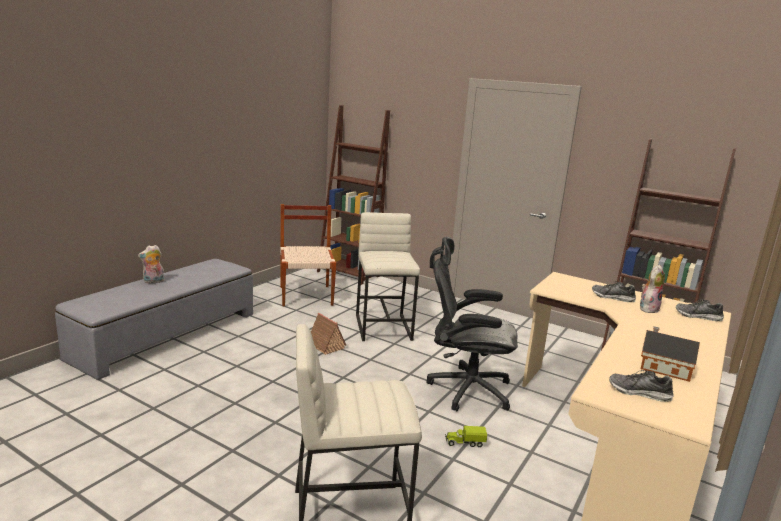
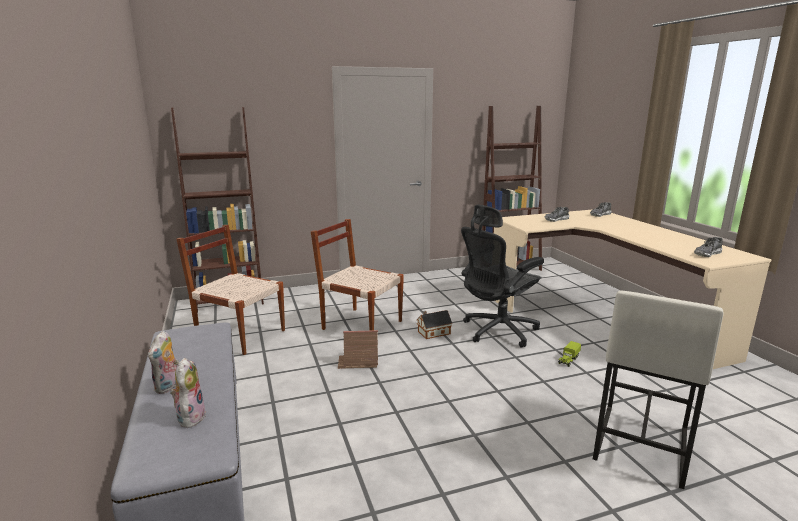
camera: 50 degrees left, 0 degrees up
(383, 327) = (360, 324): beige stool -> chair
(648, 308) = (581, 219): plush toy -> plush toy (190, 417)
(663, 368) = (673, 240): toy house -> toy house (432, 333)

